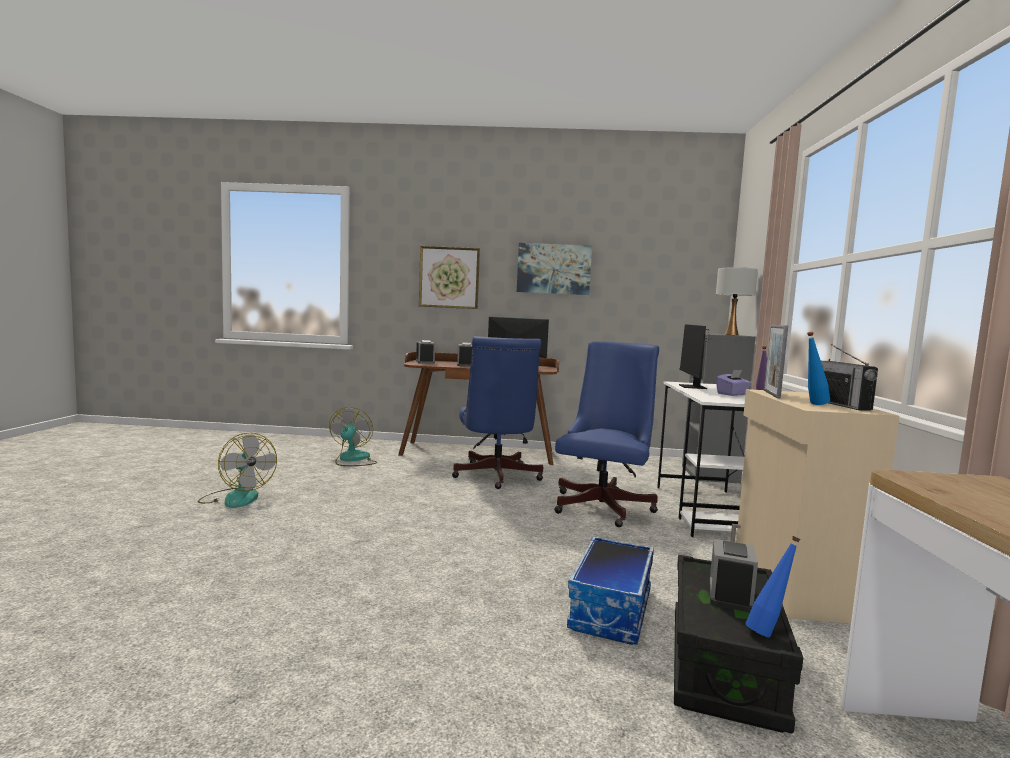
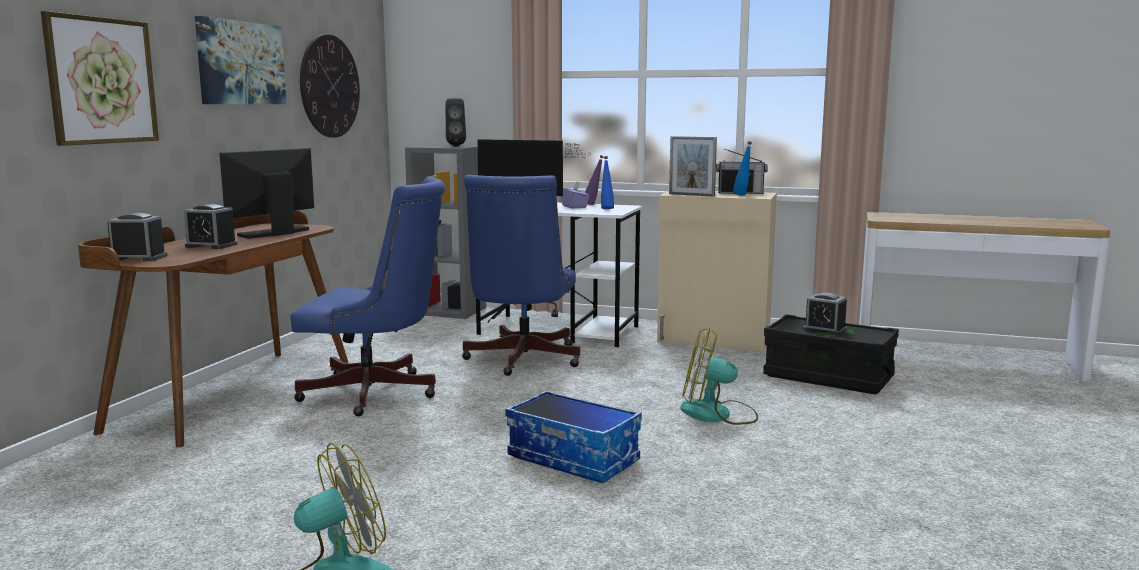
camera: 75 degrees left, 5 degrees up
(352, 460) = (164, 485): fan -> fan (717, 414)
(605, 505) = (521, 360): blue office chair -> blue office chair turned 120 degrees counterclockwise
(612, 610) = (756, 391): storage box -> storage box (574, 459)
(647, 285) = (329, 86): none -> wall clock
(731, 334) = (455, 146): white table lamp -> black speaker
(768, 632) = (869, 331): blue bottle -> blue bottle (606, 209)

